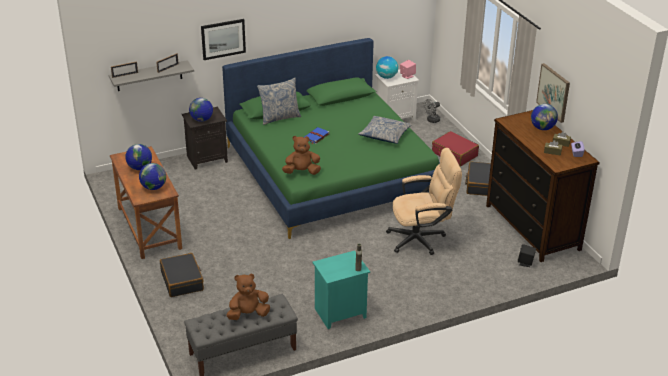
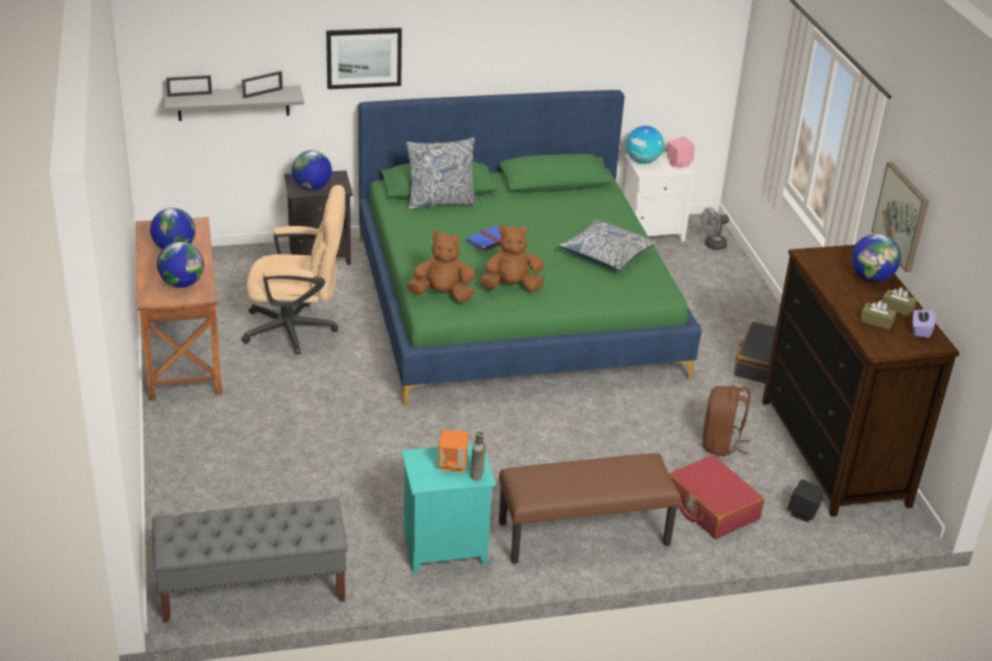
camera: 10 degrees right, 0 degrees up
(182, 281) = (201, 448): black suitcase -> none
(248, 314) = (263, 525): brown plush toy -> brown plush toy (511, 287)
(343, 264) = (453, 464): none -> orange speaker
(412, 293) = (583, 535): none -> brown bench
(422, 238) = (631, 441): beige office chair -> beige office chair (298, 329)
(454, 154) = (733, 306): red suitcase -> red suitcase (711, 507)
(471, 232) = (721, 444): none -> brown backpack

